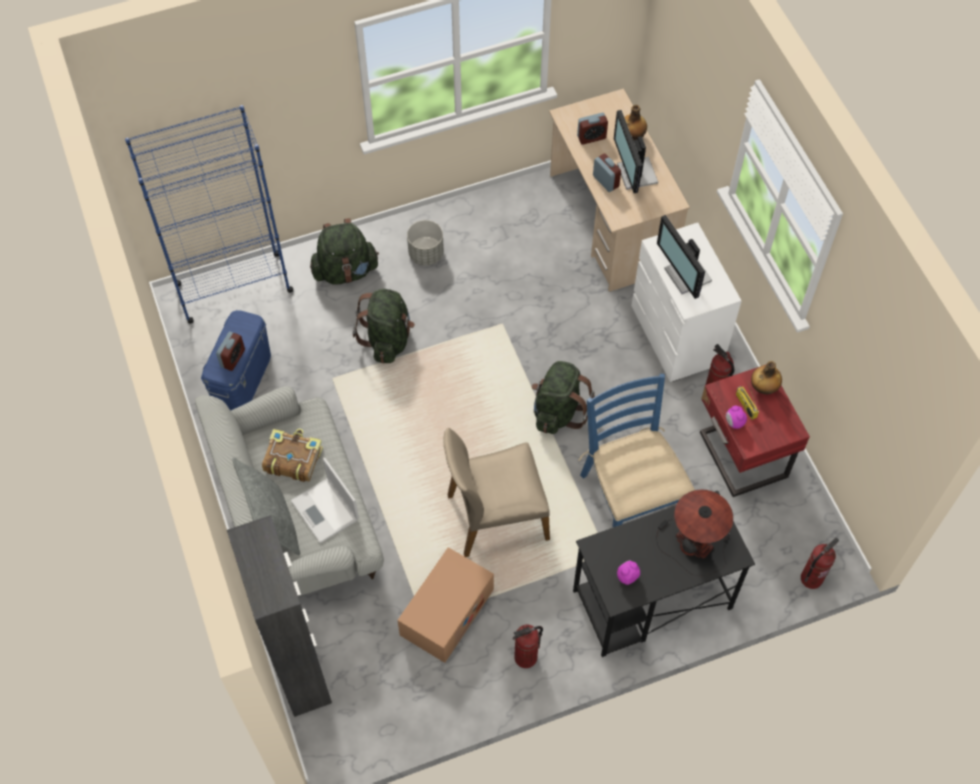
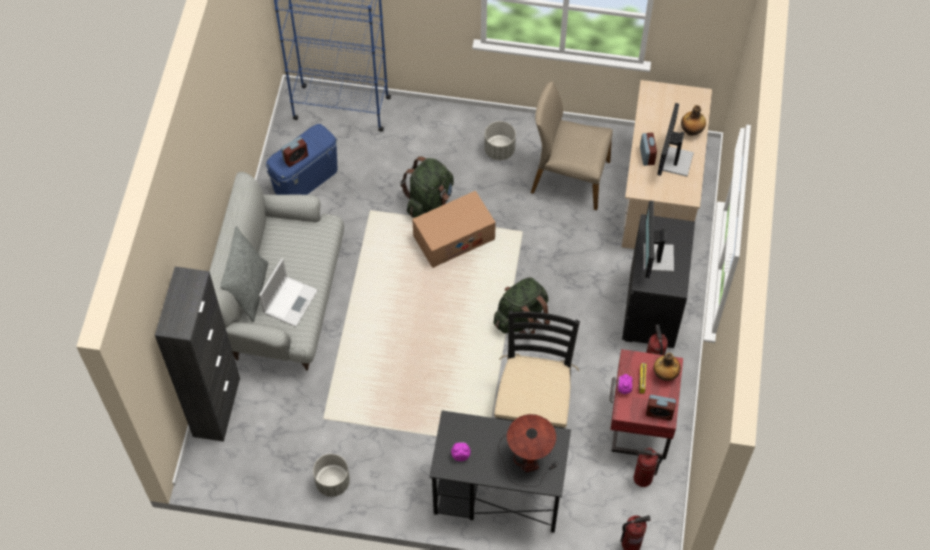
camera: 30 degrees right, 0 degrees up
(292, 459) = (291, 251): book -> none
(326, 511) = (290, 300): laptop -> laptop turned 150 degrees counterclockwise
(345, 271) = (431, 134): green backpack -> none
(446, 612) = (343, 422): cardboard box -> cardboard box (454, 238)
(477, 682) = (332, 482): none -> grey planter
(496, 516) = (423, 372): beige chair -> beige chair (569, 177)
(525, 658) = (378, 484): fire extinguisher -> fire extinguisher (642, 478)
(591, 137) = (659, 116): alarm clock -> alarm clock (659, 413)
(630, 496) = (533, 409): blue chair -> black chair
(677, 336) = (652, 308): white dresser -> black dresser

